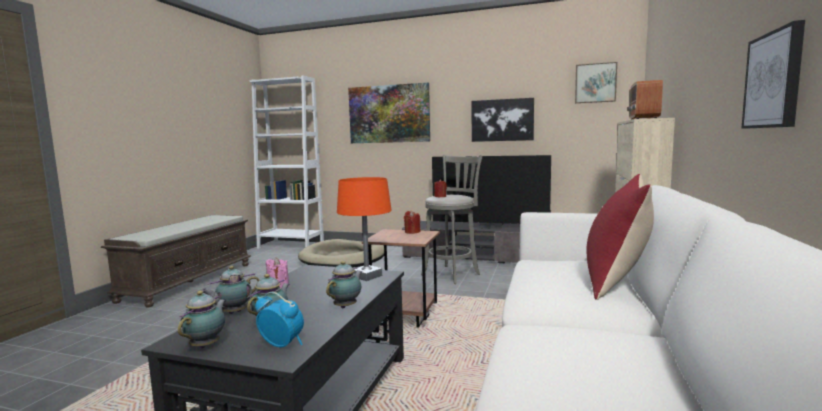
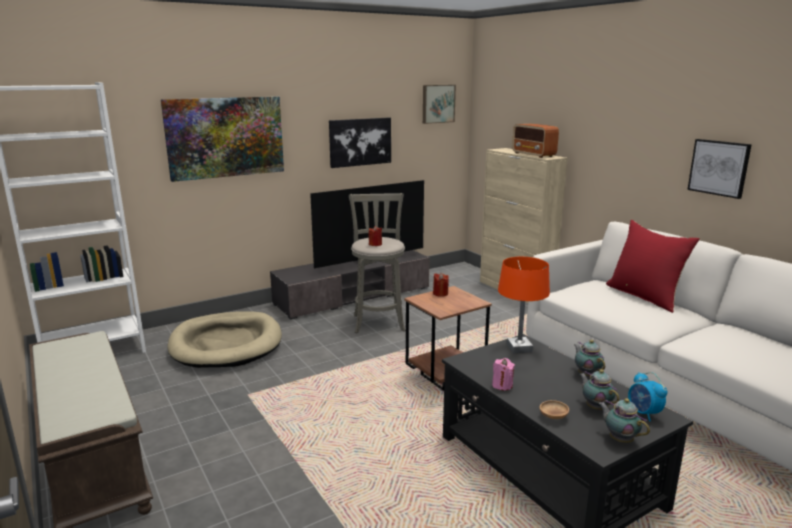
camera: 50 degrees left, 10 degrees up
(233, 313) = (553, 417): teapot -> brown bowl
(282, 344) = (643, 413): alarm clock -> alarm clock turned 90 degrees counterclockwise

